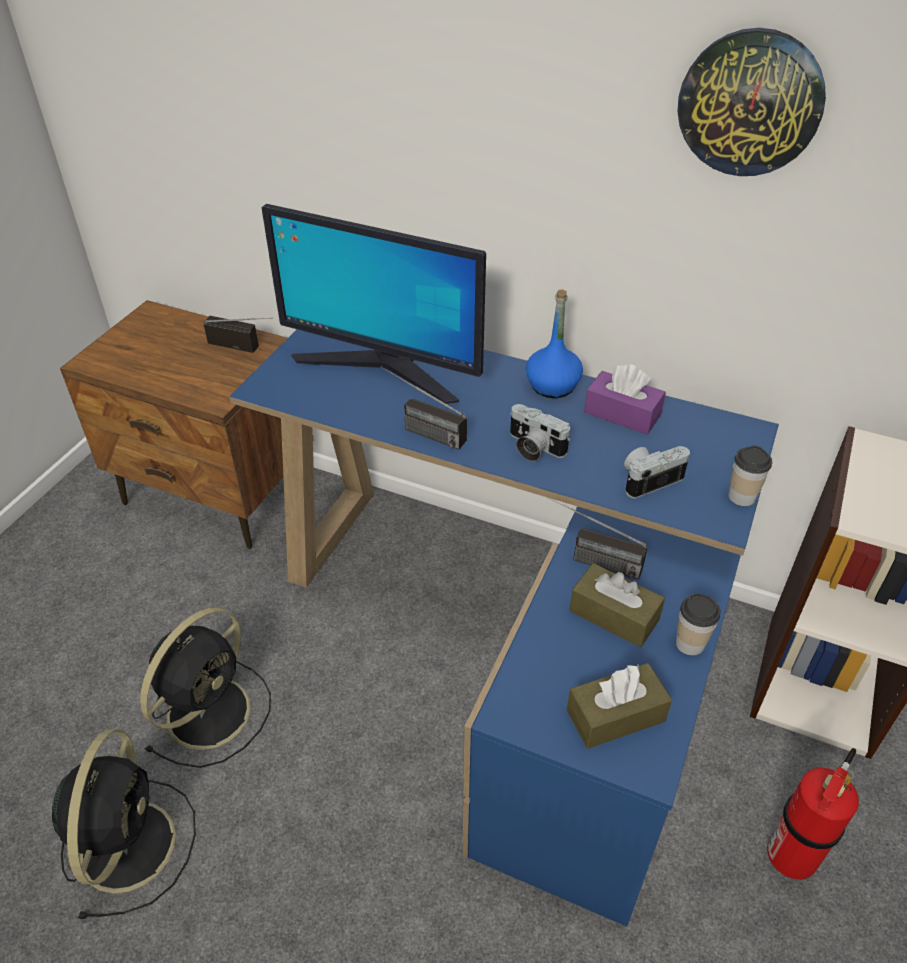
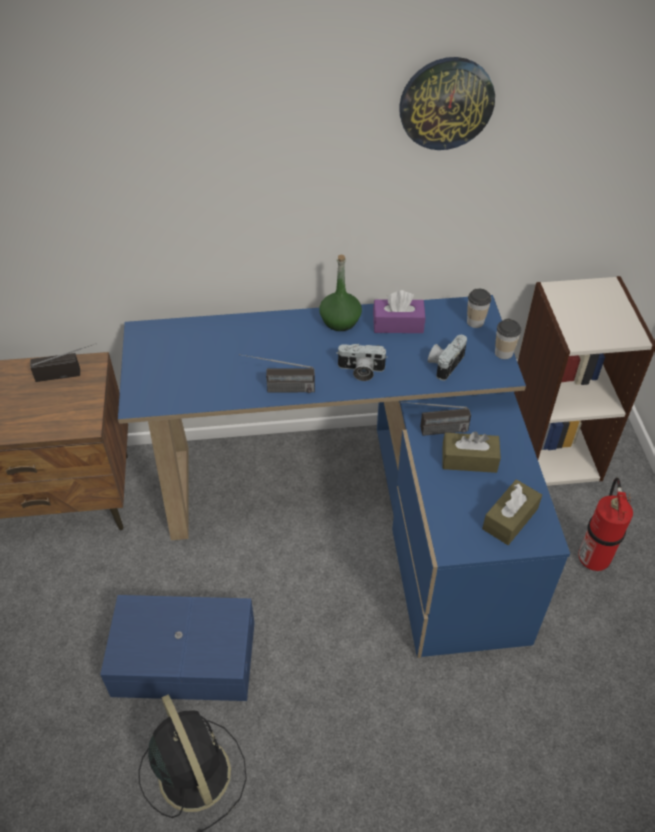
camera: 30 degrees left, 5 degrees up
(211, 709) = (183, 656): black fan -> blue storage box
(383, 369) = (215, 352): monitor -> none
(552, 386) = (340, 321): blue bottle -> green bottle
(690, 643) = (521, 457): cup -> cup (475, 322)

